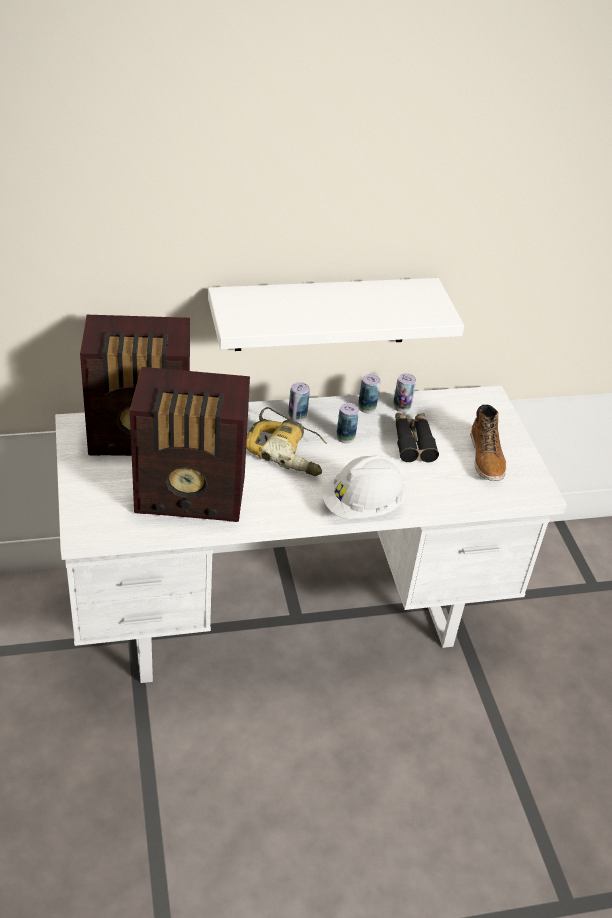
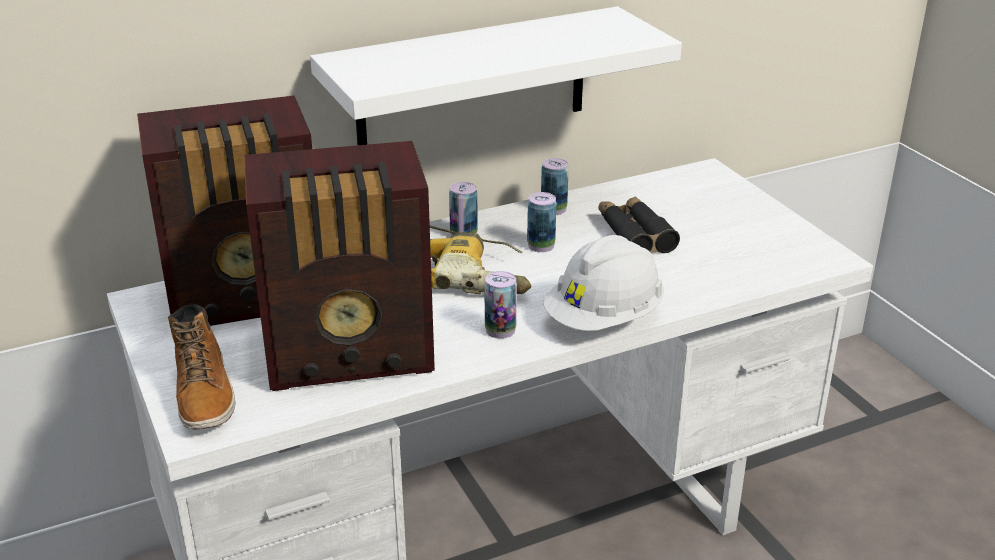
camera: 10 degrees left, 10 degrees down
(401, 407) = (599, 200): can -> can (500, 330)
(486, 457) = (740, 234): boot -> boot (205, 393)

